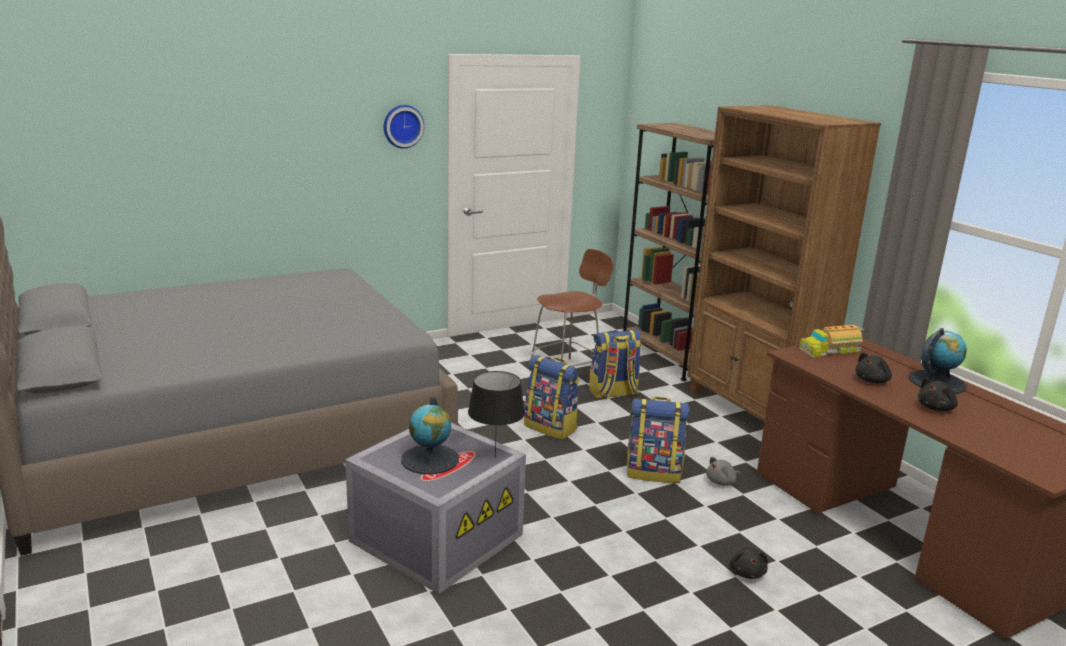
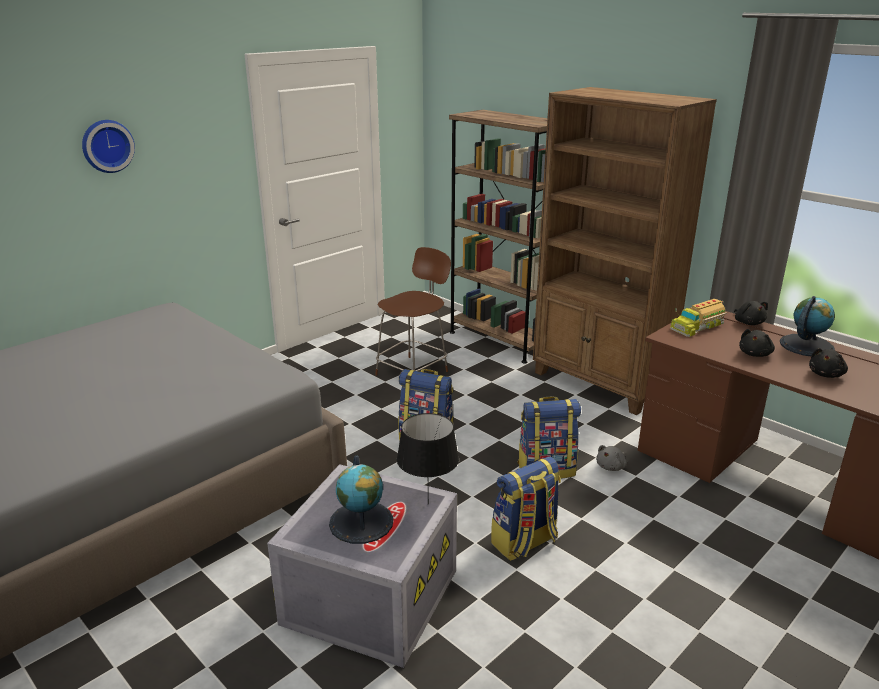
camera: 15 degrees left, 5 degrees up
(402, 126) = (206, 138): wall clock -> wall clock (107, 146)
(613, 393) = (468, 388): backpack -> backpack (524, 542)
(747, 572) = (682, 563): black plush toy -> black plush toy (748, 323)

